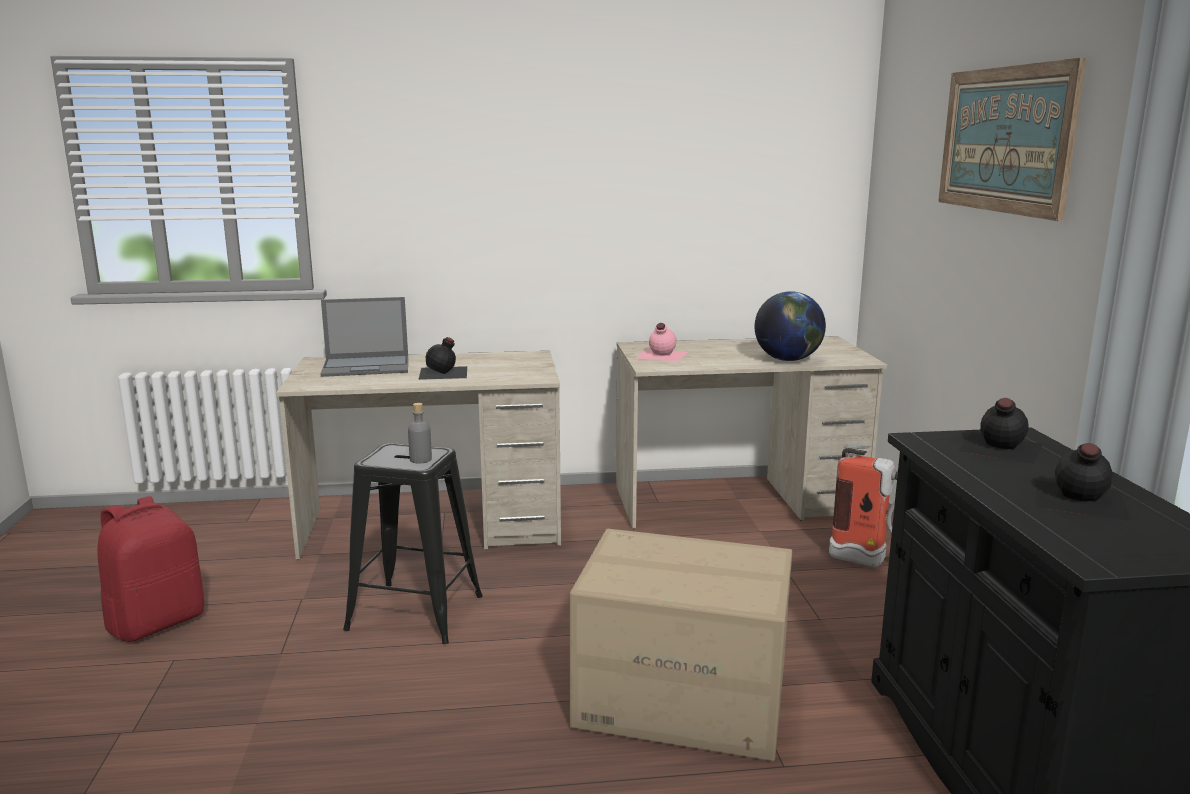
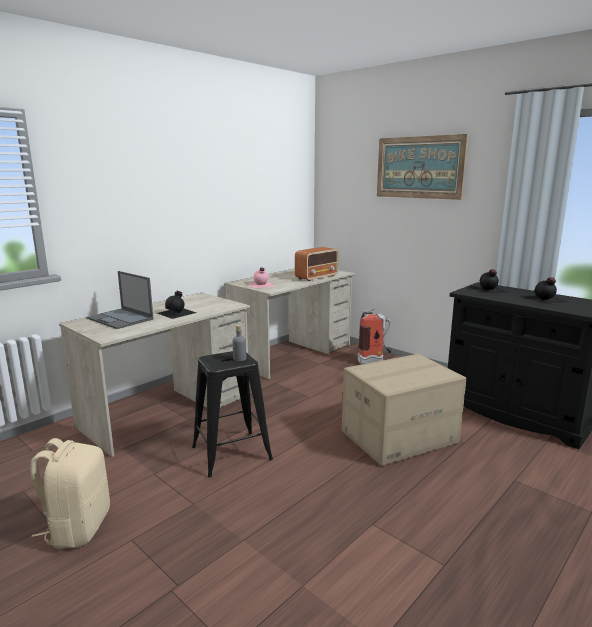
camera: 40 degrees left, 0 degrees up
(157, 622) = (78, 528): red backpack -> beige backpack
(367, 366) = (121, 319): laptop -> laptop turned 90 degrees clockwise
(788, 359) = (317, 277): globe -> radio

